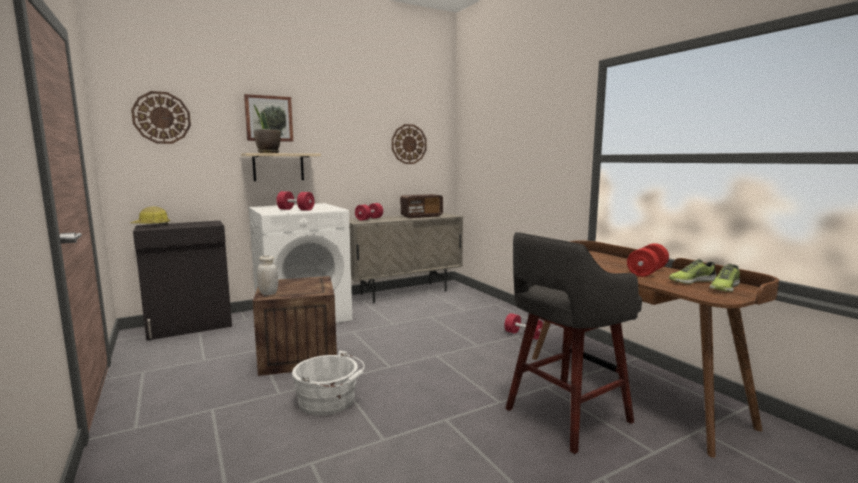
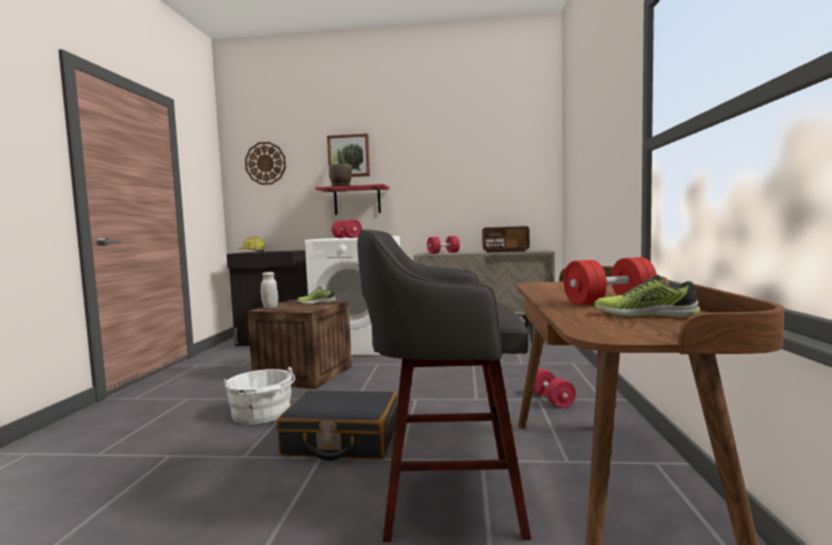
camera: 35 degrees right, 5 degrees down
(278, 167) = (357, 201): beige shelf -> red shelf
(409, 144) = (497, 170): wall clock -> none
(438, 402) = (341, 440): none -> black suitcase
(724, 287) = (678, 326): shoe -> shoe (316, 302)

